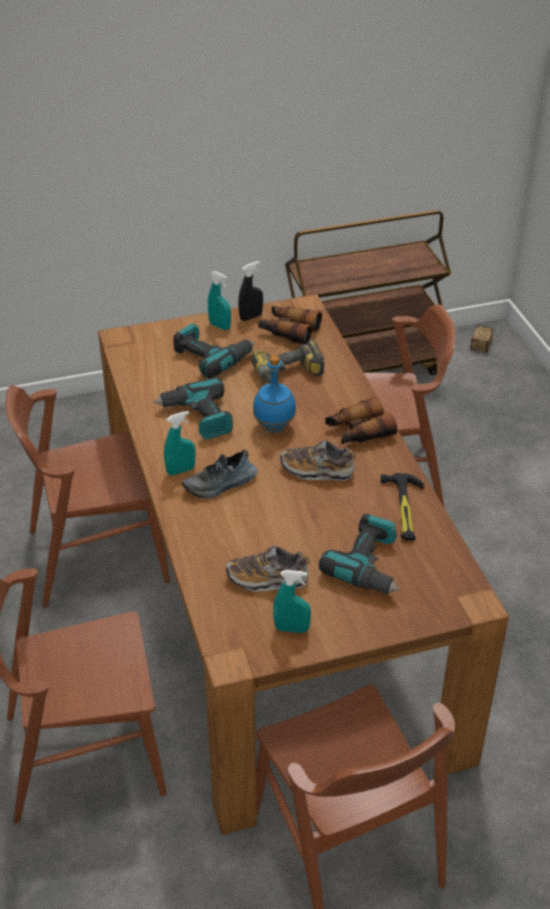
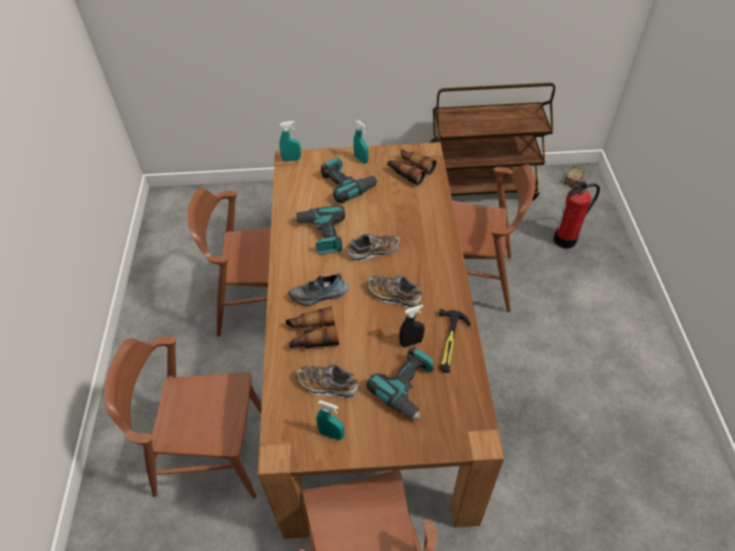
camera: 15 degrees right, 10 degrees up
(181, 470) = (295, 278): turquoise spray bottle -> turquoise spray bottle (291, 159)
(251, 317) = (386, 155): black spray bottle -> black spray bottle (411, 342)
(273, 426) = (373, 251): blue bottle -> shoe
(289, 377) = (398, 210): power drill -> none
(358, 432) = (435, 266): binoculars -> binoculars (312, 334)
(491, 416) = (565, 240): none -> fire extinguisher

